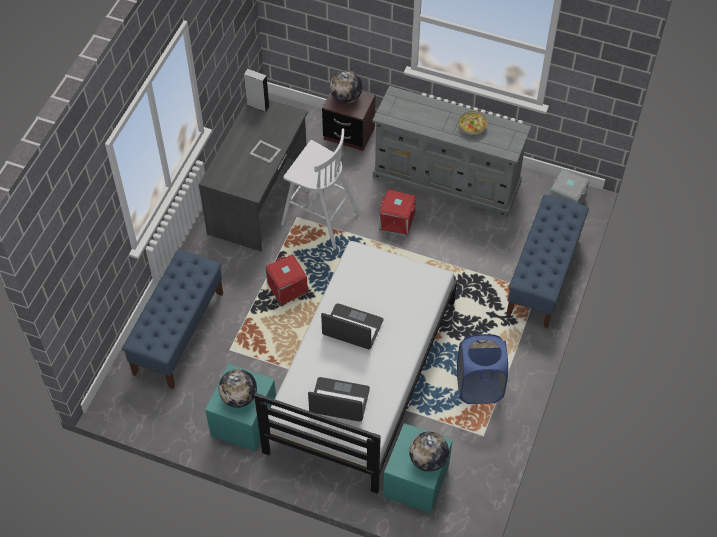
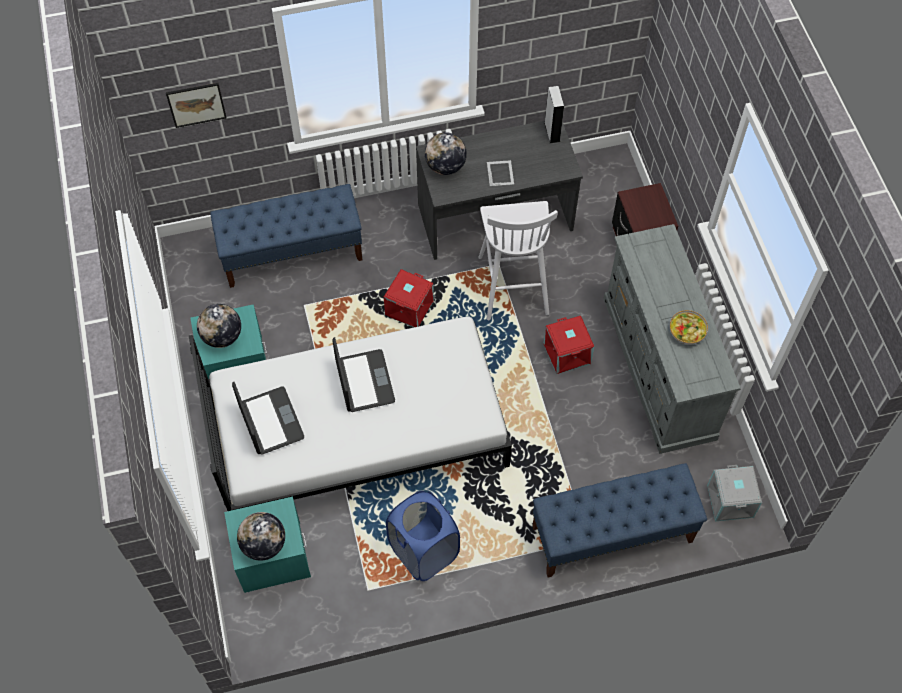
camera: 55 degrees right, 5 degrees up
(85, 265) = (196, 104): none -> picture
(346, 98) = (649, 204): globe -> globe (445, 166)

